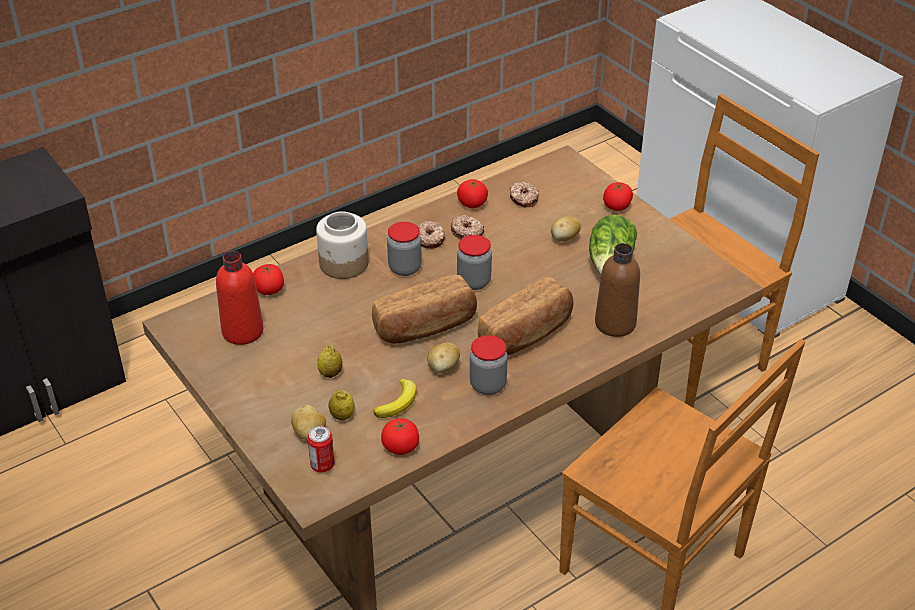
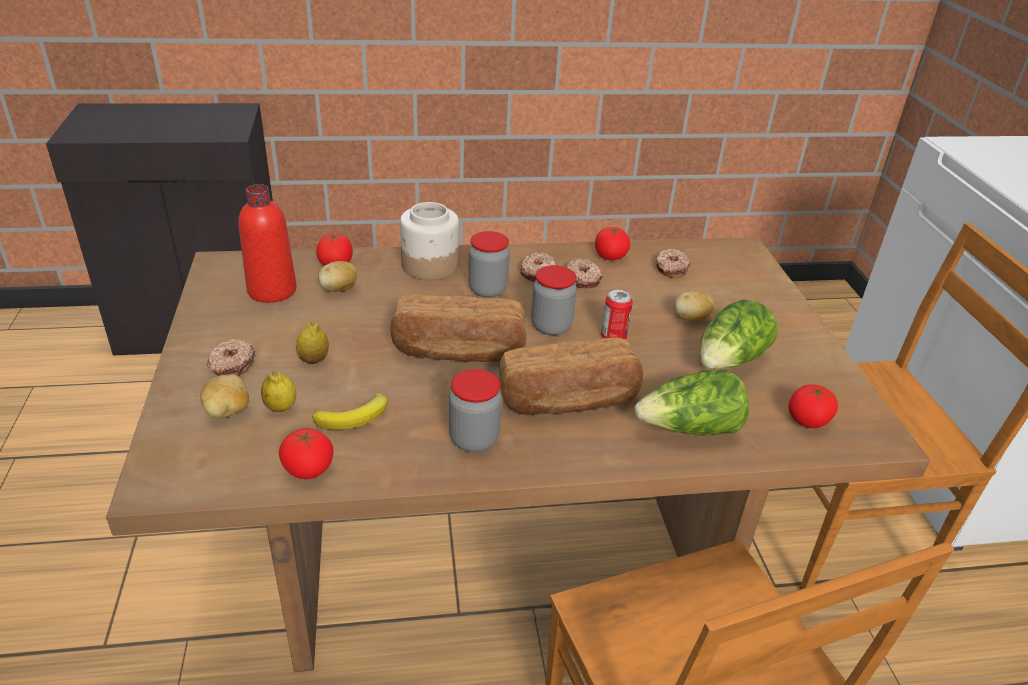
camera: 25 degrees right, 5 degrees down
(275, 400) = (231, 364): none -> donut
(322, 465) = (204, 452): can -> can (613, 337)
(443, 368) = (439, 400): potato -> potato (338, 289)
(615, 323) = (690, 429): brown bottle -> lettuce
(617, 206) = (777, 307): tomato -> tomato (808, 420)

